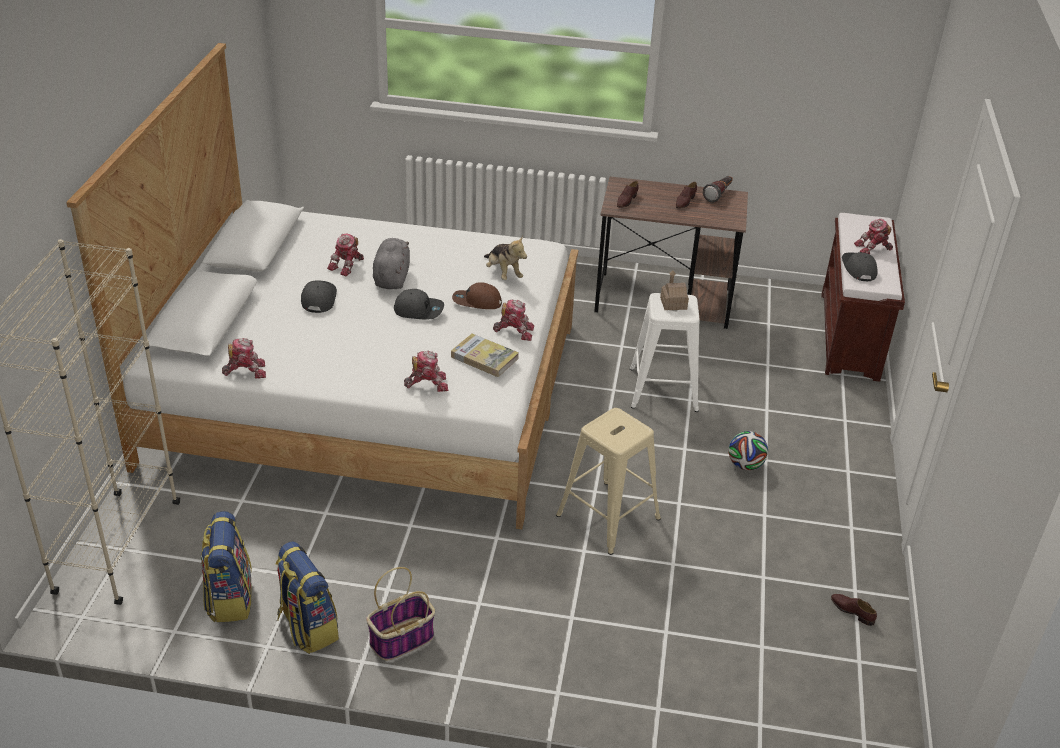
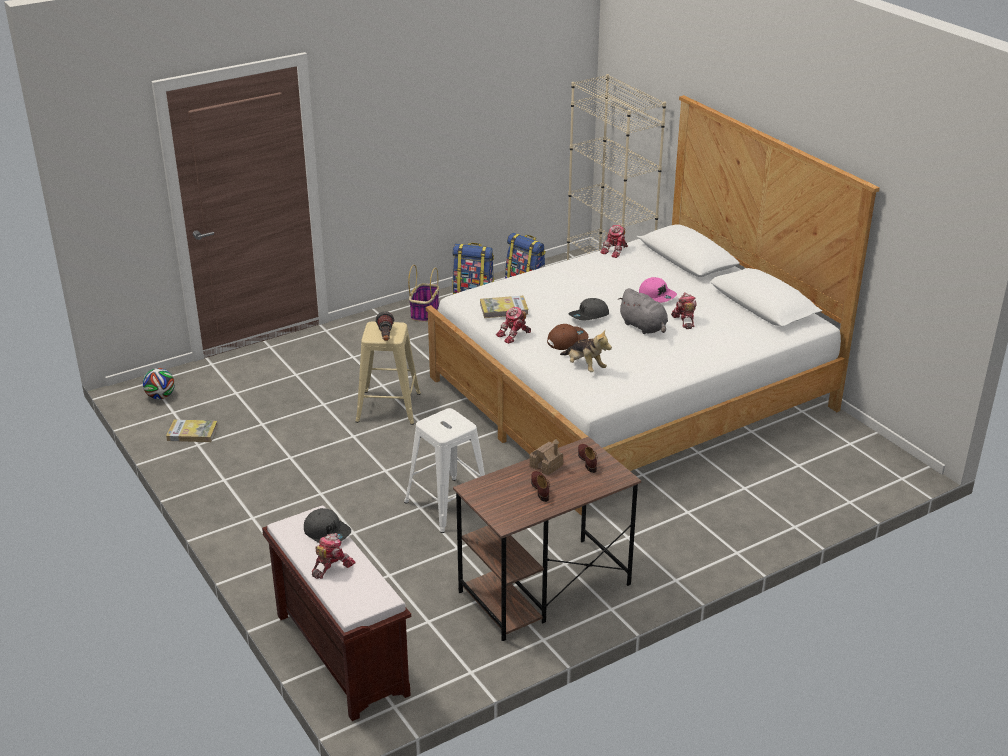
camera: 140 degrees right, 5 degrees down
(318, 299) = (657, 295): grey cap -> pink cap
(427, 383) = (513, 285): toy robot -> none
(503, 273) = (584, 366): plush toy -> plush toy turned 150 degrees counterclockwise
(673, 303) = (449, 425): toy house -> toy house (546, 465)
(719, 195) = (521, 514): flashlight -> flashlight (385, 336)
(745, 465) = (332, 482): football -> football (160, 396)
(852, 611) = (192, 433): brown shoe -> book

